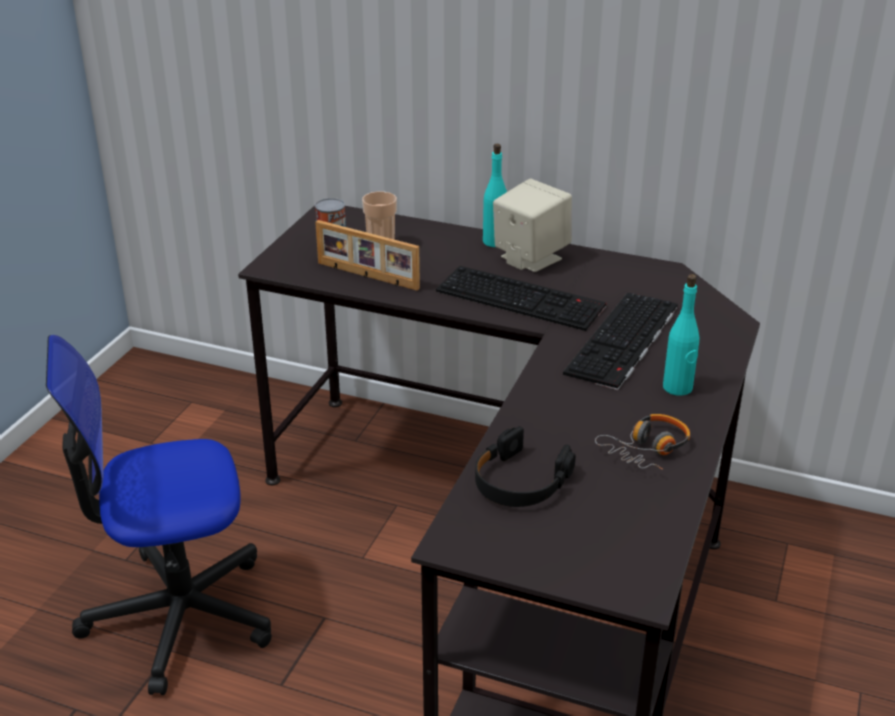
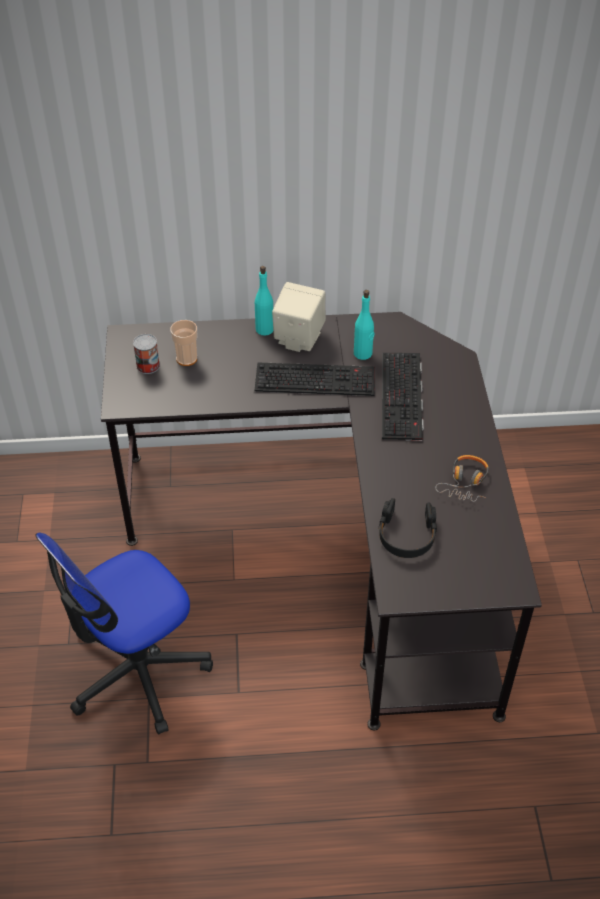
camera: 25 degrees left, 15 degrees up
(367, 276) = (197, 392): picture frame -> none
(677, 388) = (456, 426): turquoise bottle -> turquoise bottle (363, 353)

